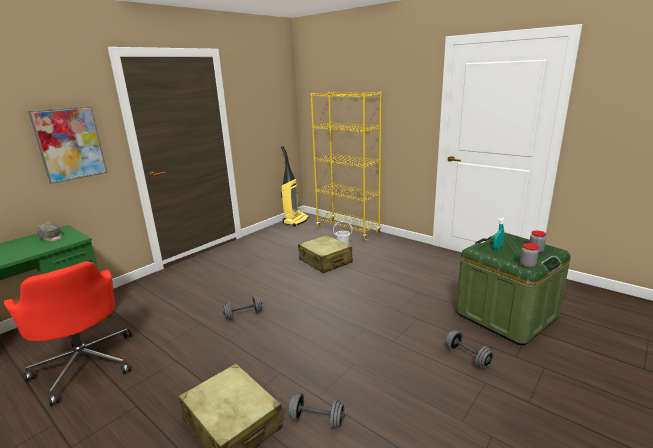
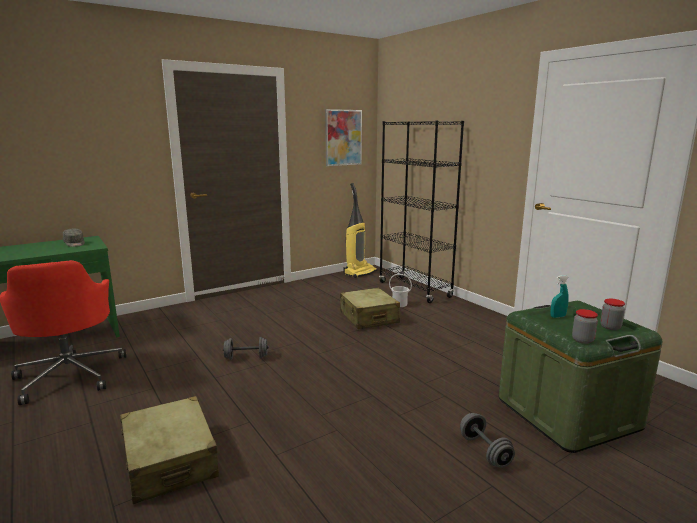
camera: 15 degrees right, 5 degrees down
(70, 144) = (111, 153): picture -> picture (343, 137)
(317, 420) = (259, 478): grey dumbbell -> none
(348, 230) = (414, 290): yellow bookcase -> black bookcase

